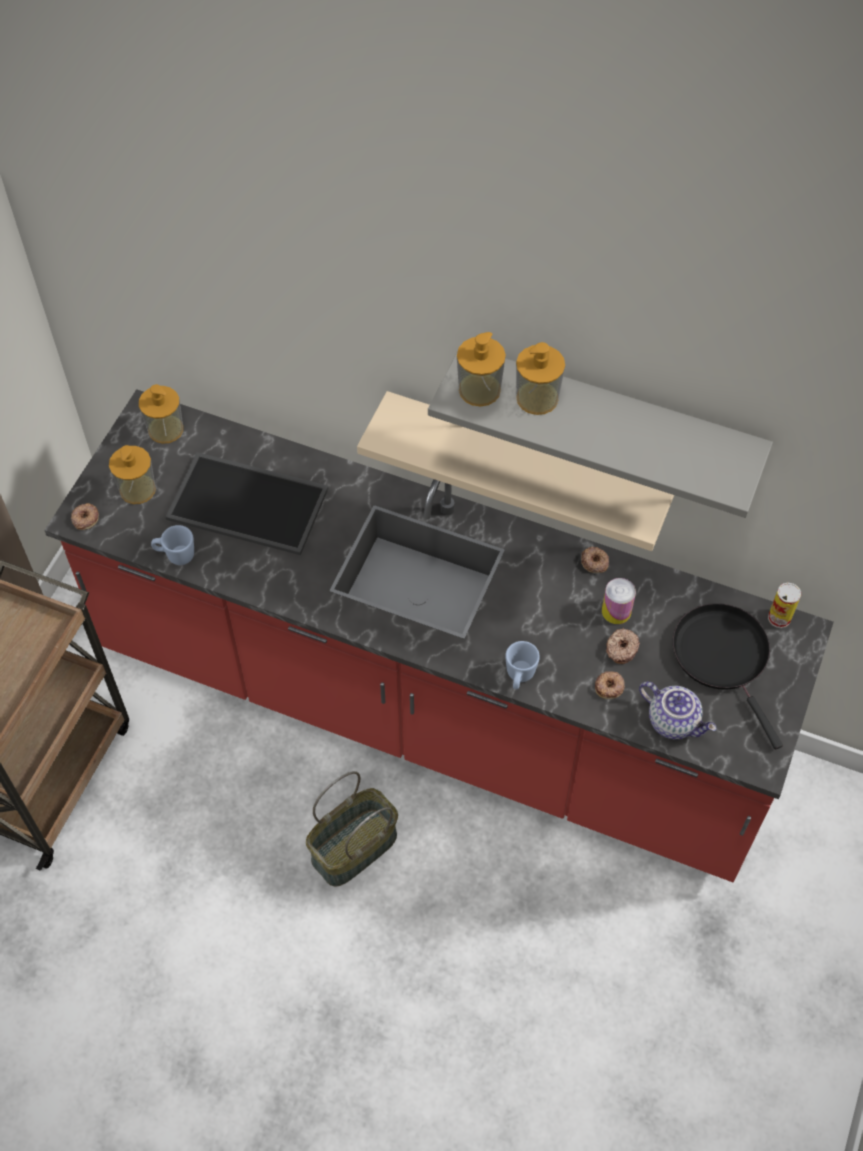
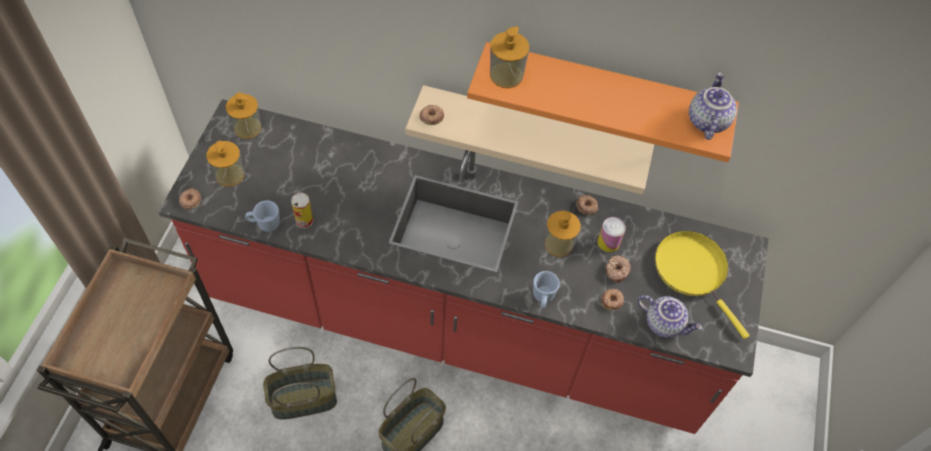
camera: 10 degrees left, 0 degrees up
(216, 790) = (304, 398): none -> basket
(250, 502) = (319, 179): tray -> none
(392, 432) = (431, 116): none -> donut
(537, 398) = (552, 79): soap dispenser -> soap dispenser (558, 244)
(609, 418) = (604, 93): grey shelf -> orange shelf
(723, 657) = (693, 271): black frying pan -> yellow frying pan
(725, 463) = (706, 121): none -> teapot
(779, 618) = (728, 238): can -> can (304, 220)

